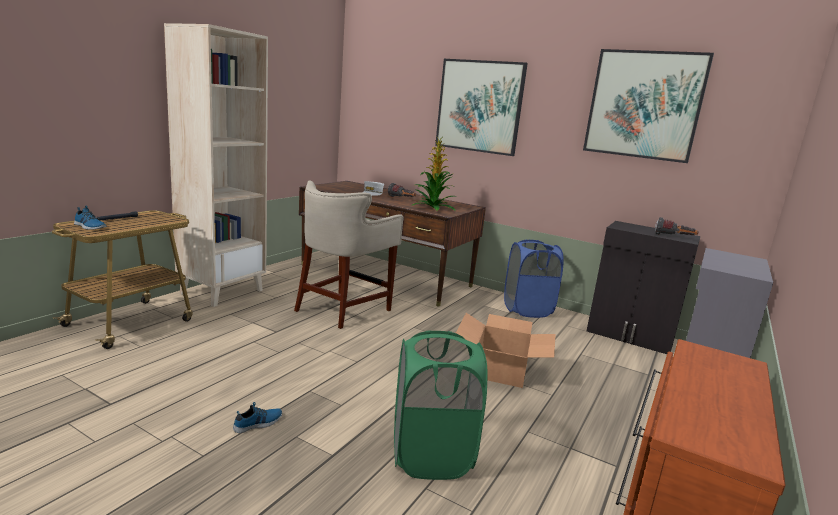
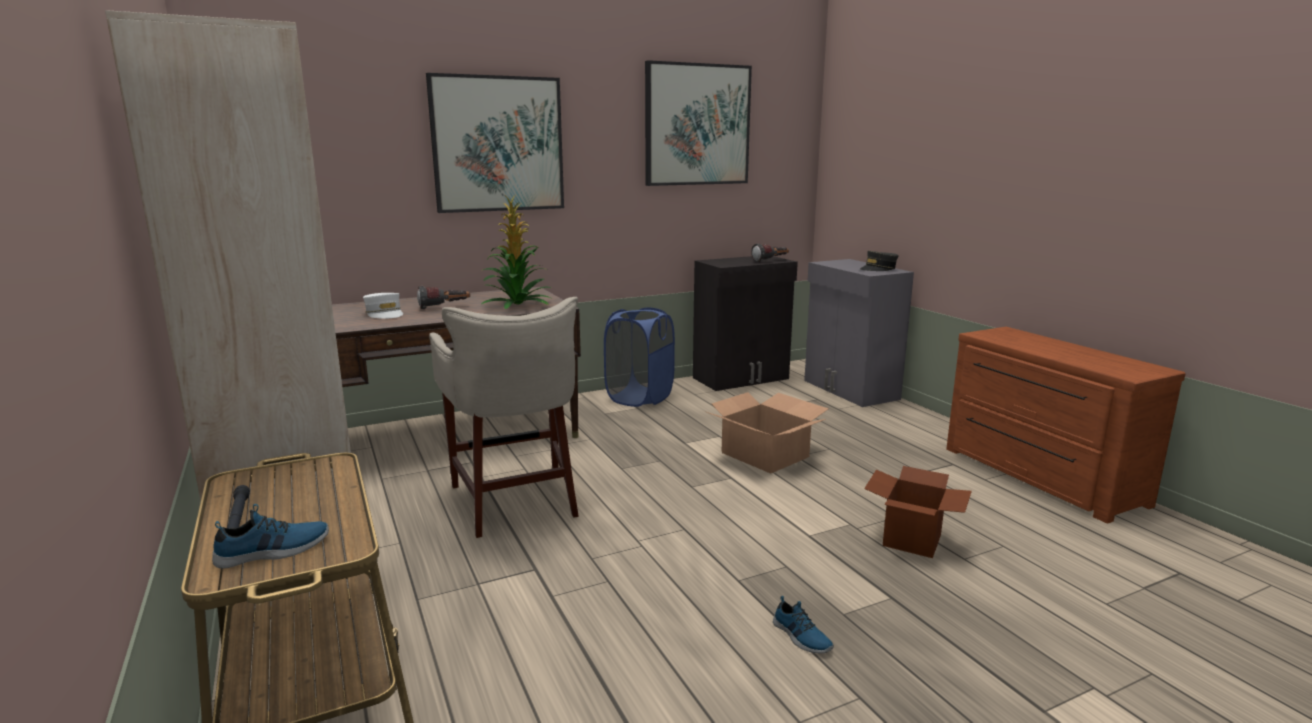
camera: 55 degrees left, 0 degrees up
(258, 423) = (801, 637): shoe -> shoe turned 150 degrees clockwise
(431, 455) = (911, 540): green laundry basket -> cardboard box
(745, 269) = (878, 269): none -> grey cap

